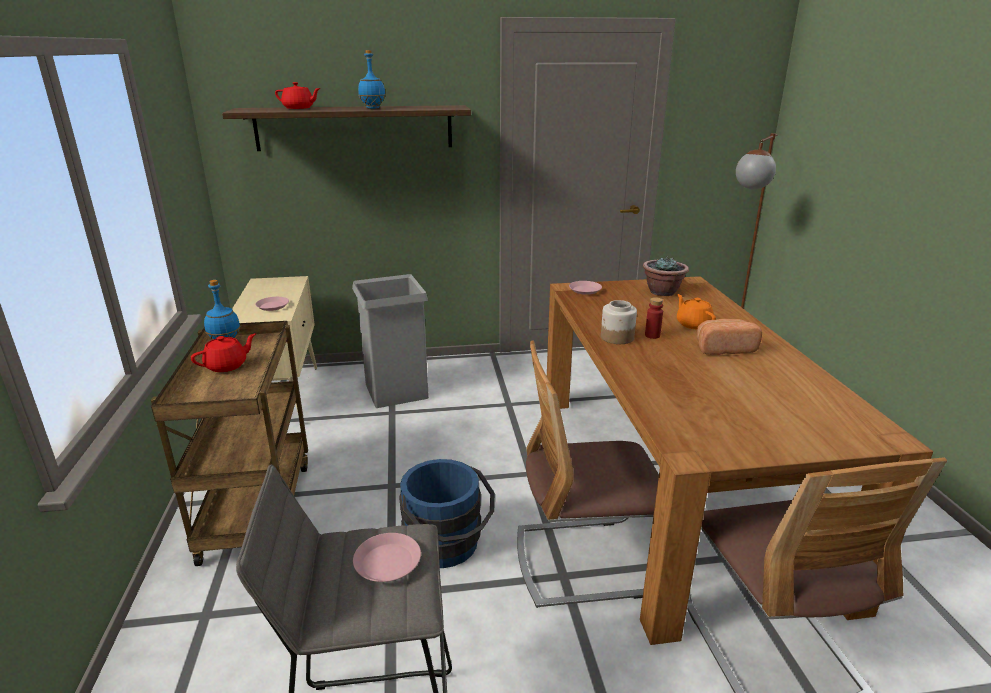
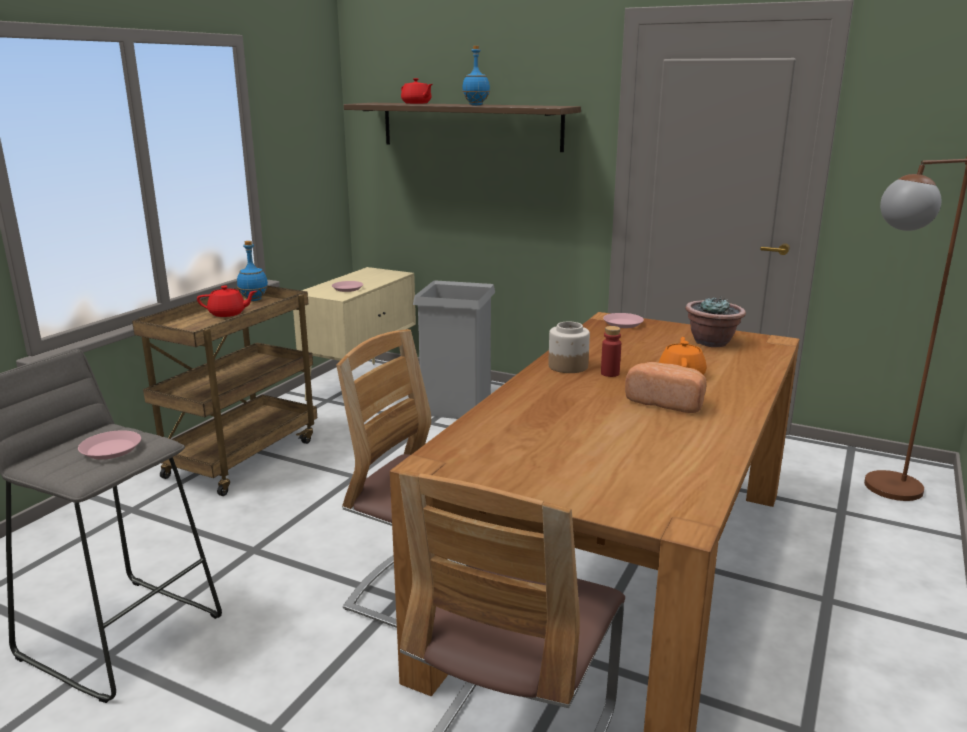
camera: 35 degrees right, 5 degrees down
(447, 546) = (337, 536): blue bucket -> none

